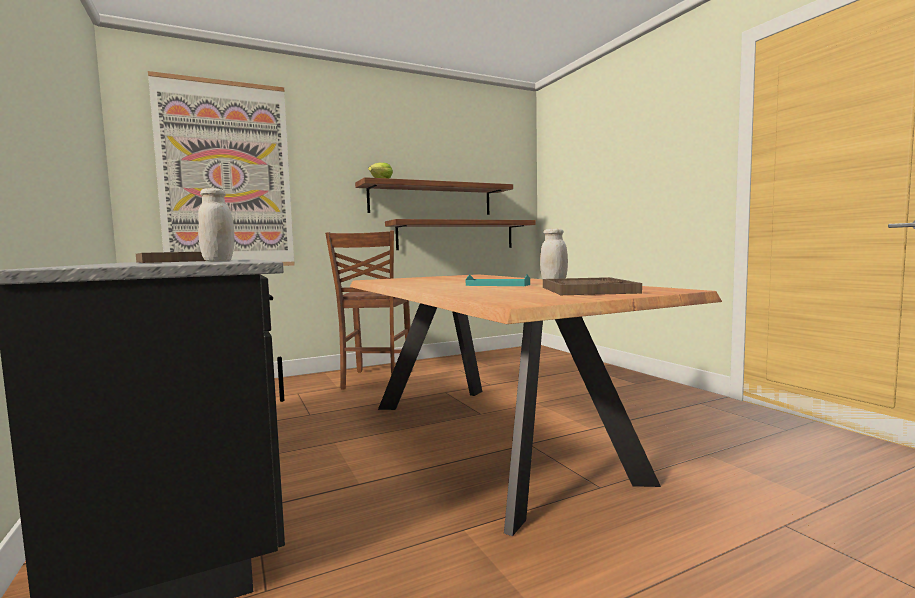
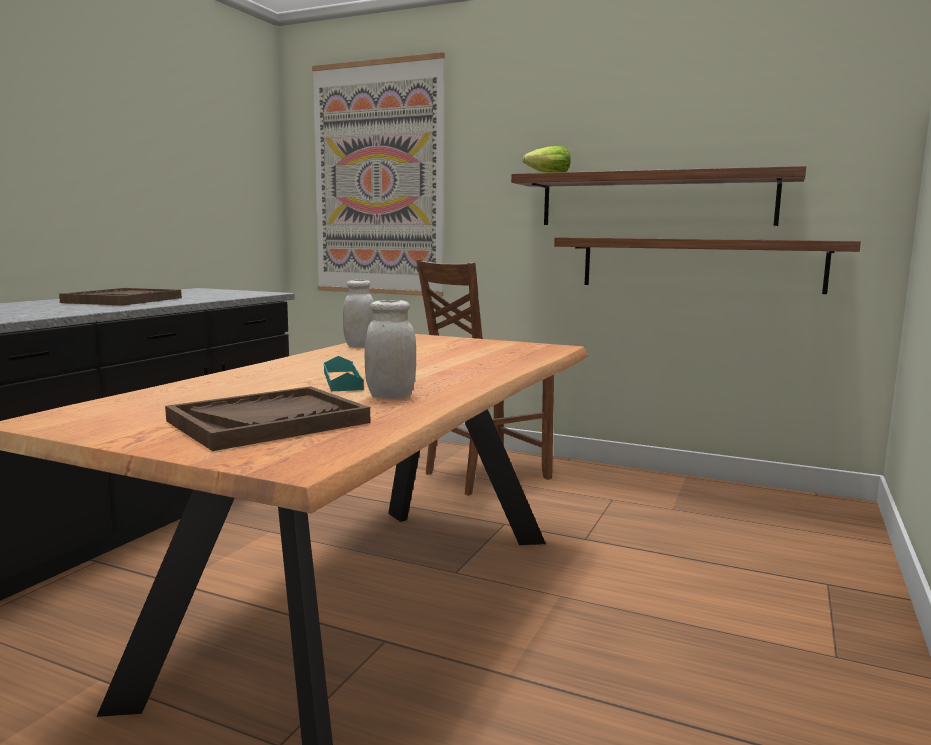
camera: 50 degrees right, 5 degrees up
(218, 261) = (70, 309): white jar -> white jar (360, 346)

